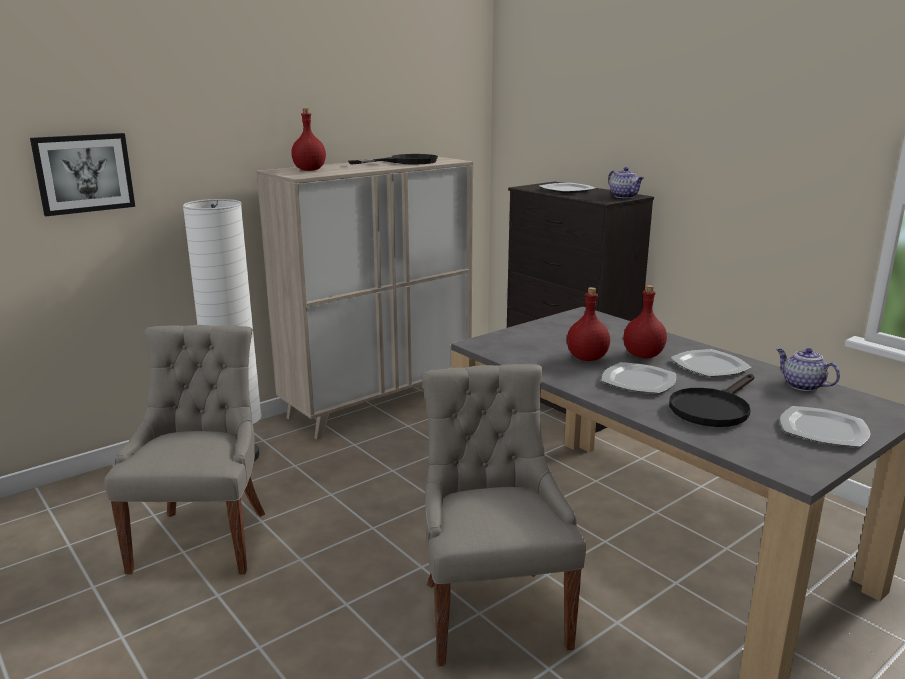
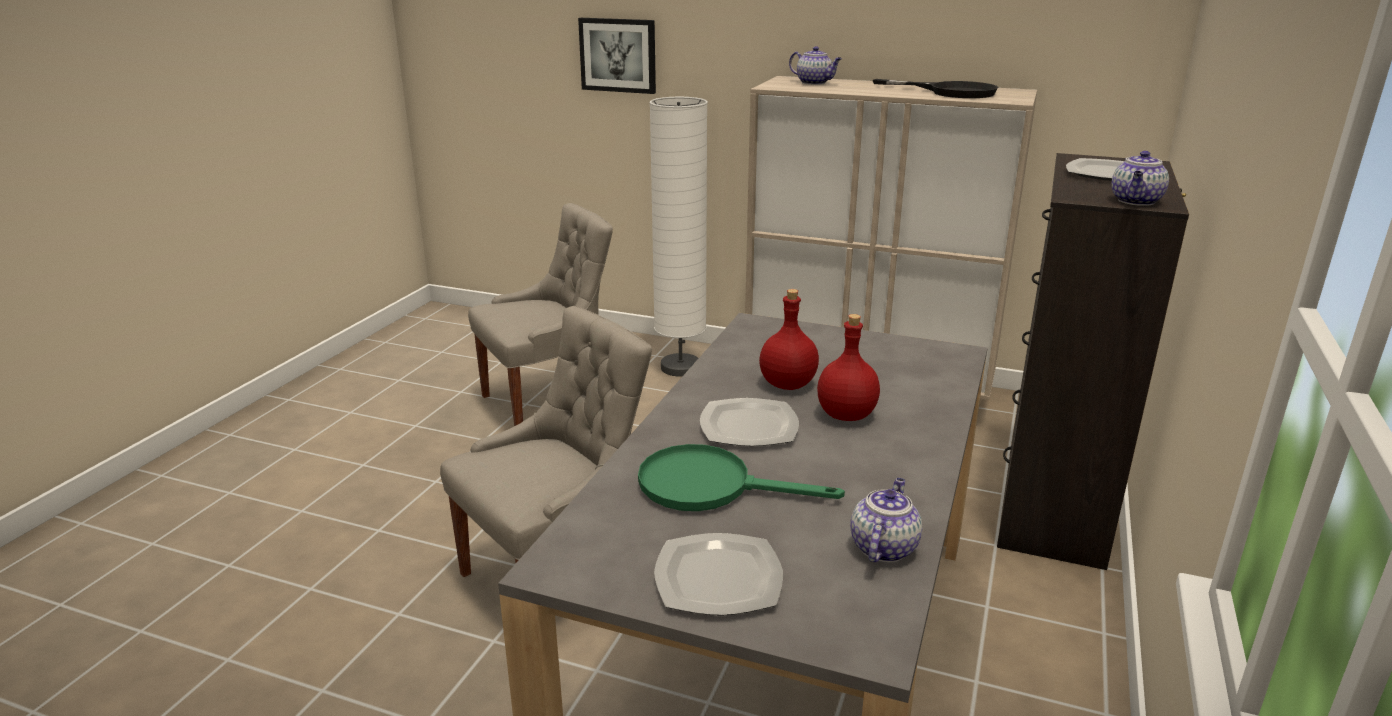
camera: 60 degrees right, 5 degrees up
(309, 170) = (814, 83): red bottle -> teapot
(708, 366) = (868, 464): plate -> none
(713, 408) = (710, 486): black frying pan -> green frying pan

